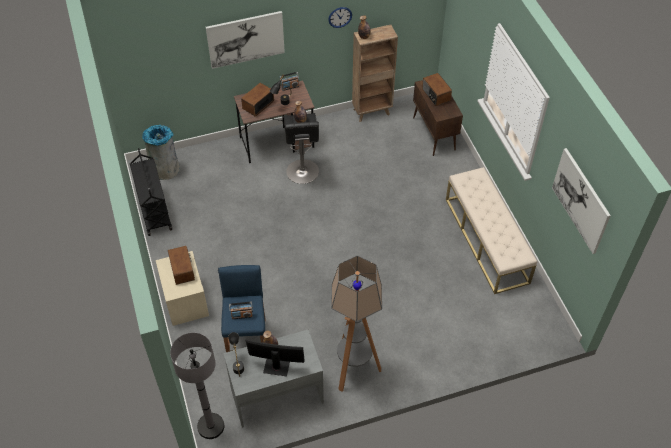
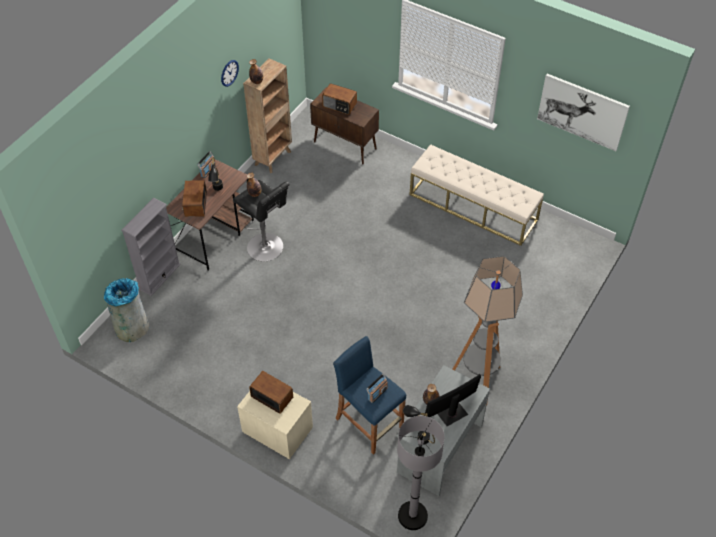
camera: 40 degrees left, 0 degrees up
(154, 211) = (161, 372): black cart -> none
(215, 147) = (159, 276): none -> grey bookcase
(245, 39) = (161, 141): picture -> none

